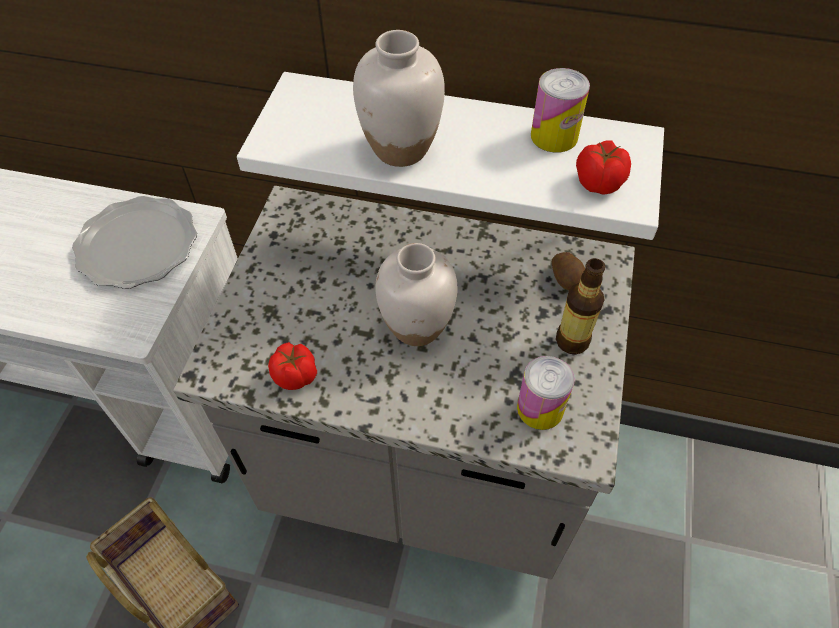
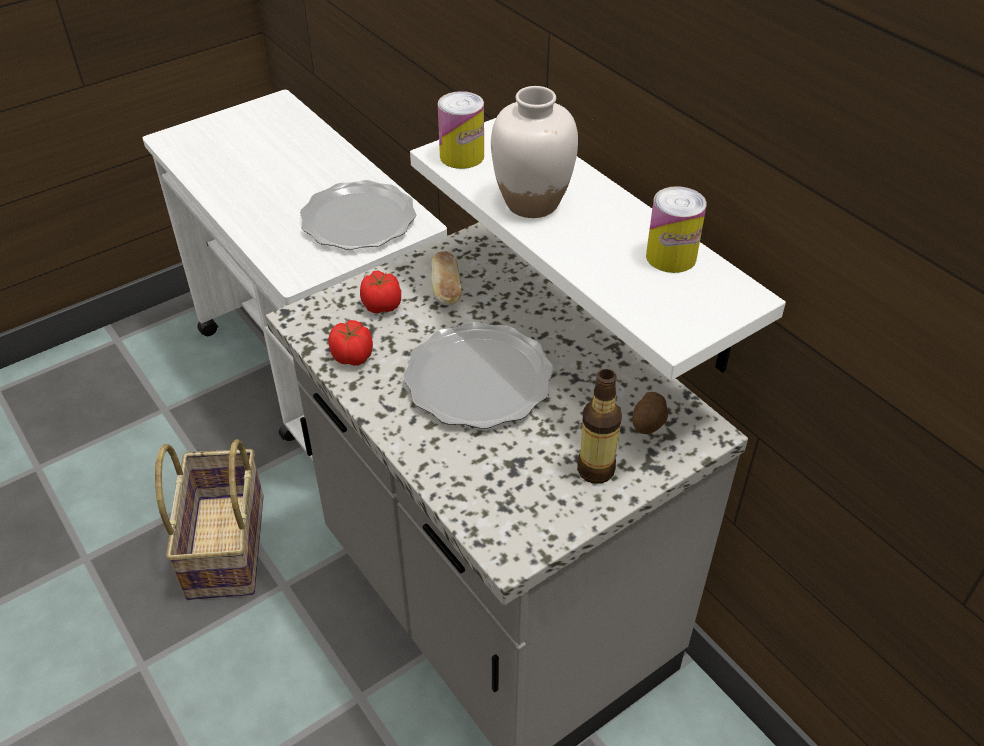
camera: 40 degrees right, 10 degrees down
(310, 265) = (446, 290): none -> bread
(416, 327) = (477, 380): white vase -> plate
(540, 408) = (508, 498): can -> can (462, 156)
(598, 182) = (663, 307): tomato -> tomato (381, 305)

